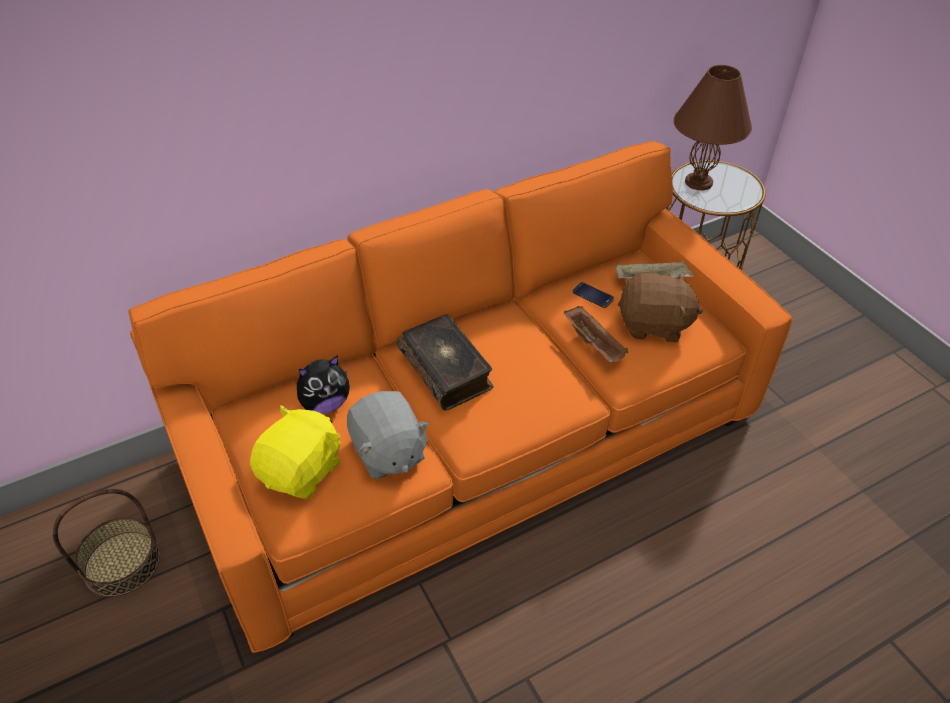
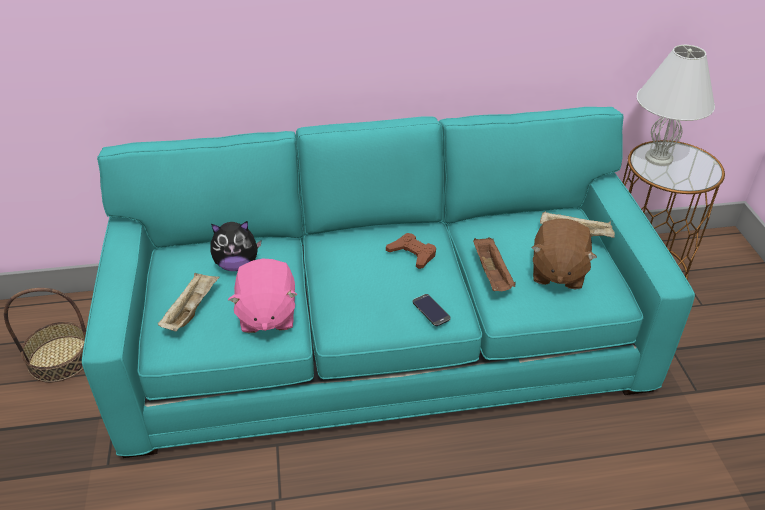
camera: 20 degrees right, 5 degrees down
(302, 471) = (191, 310): yellow plush toy -> beige tray
(388, 452) = (266, 315): grey plush toy -> pink plush toy
(446, 370) = (349, 263): book -> none
(476, 435) = (383, 339): orange sofa -> turquoise sofa
(505, 342) = (412, 254): none -> brown game controller
(592, 295) = (512, 234): phone -> phone (431, 310)
(654, 325) = (557, 272): brown plush toy -> brown plush toy turned 75 degrees clockwise
(699, 182) = (659, 158): brown table lamp -> white table lamp

